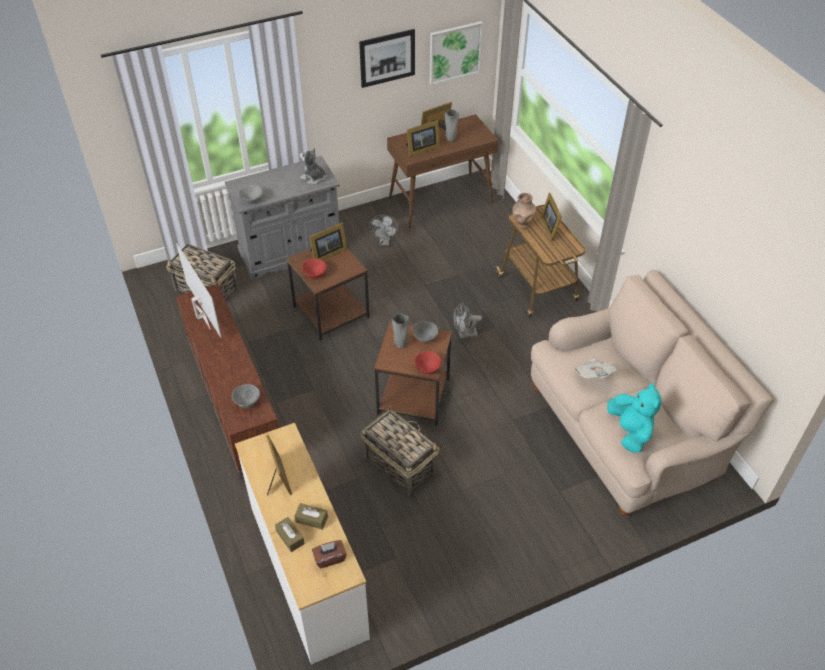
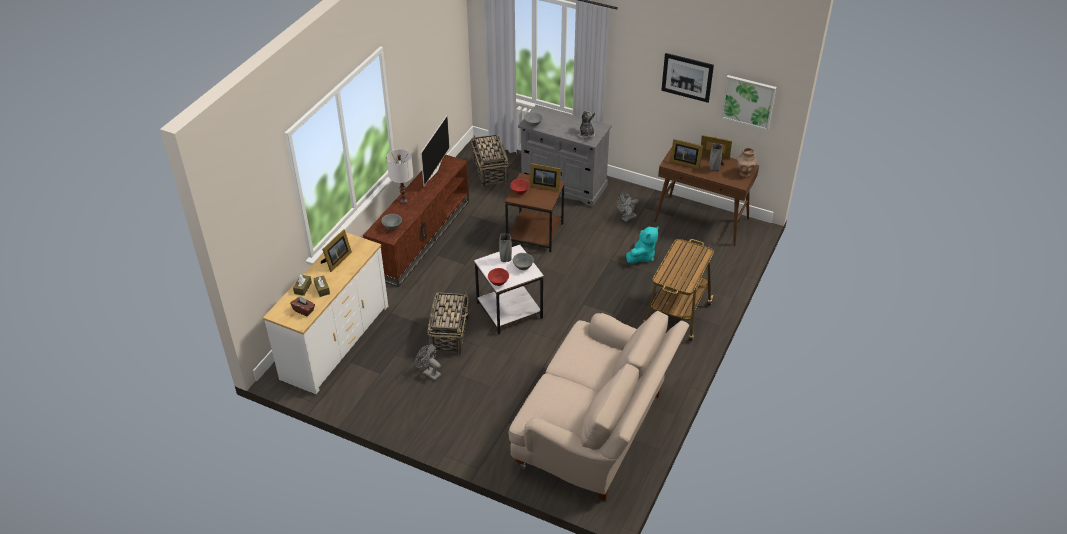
camera: 50 degrees right, 5 degrees down
(216, 368) = (403, 200): none -> white table lamp
(412, 396) = (508, 310): brown side table -> white side table
(464, 334) = (589, 303): grey fan -> grey fan (429, 373)
(522, 224) = (676, 249): brown vase -> brown vase (744, 174)
(550, 227) = (691, 264): picture frame -> none
(593, 375) = (579, 359): newspaper -> none
(630, 431) = (551, 402): turquoise plush toy -> turquoise plush toy (641, 256)

